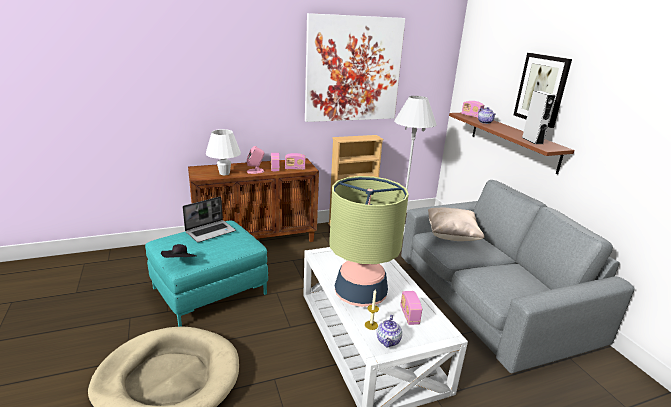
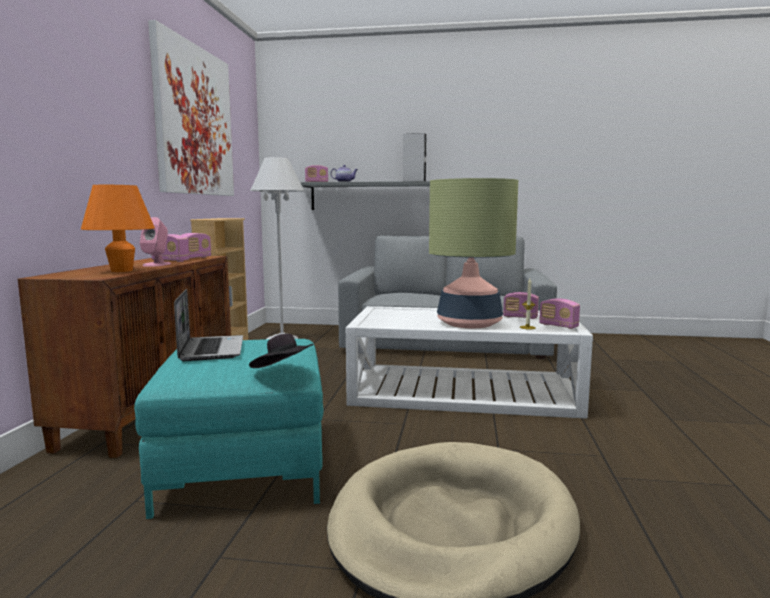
camera: 60 degrees left, 15 degrees down
(224, 173) = (121, 271): white table lamp -> orange table lamp
(388, 341) = (558, 326): teapot -> radio
(451, 235) = (392, 293): beige pillow -> none
(513, 140) = (373, 196): brown shelf -> grey shelf
(541, 89) = (394, 138): picture -> none

